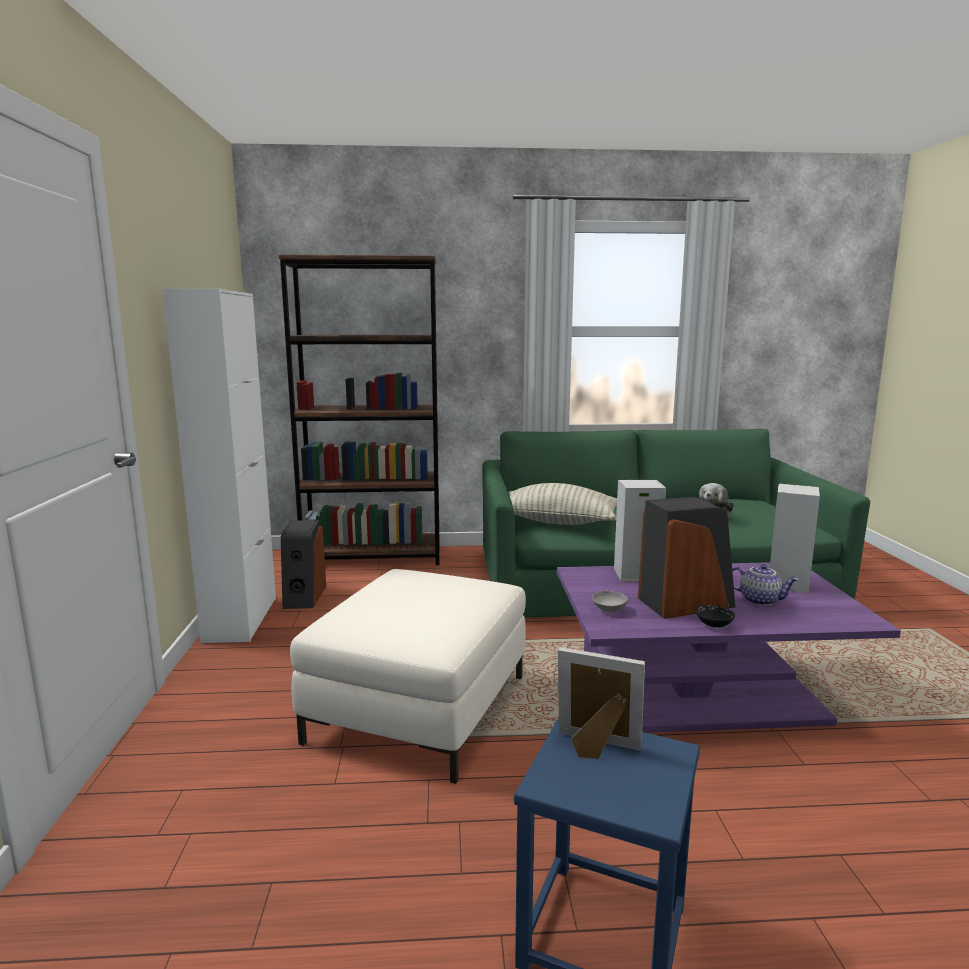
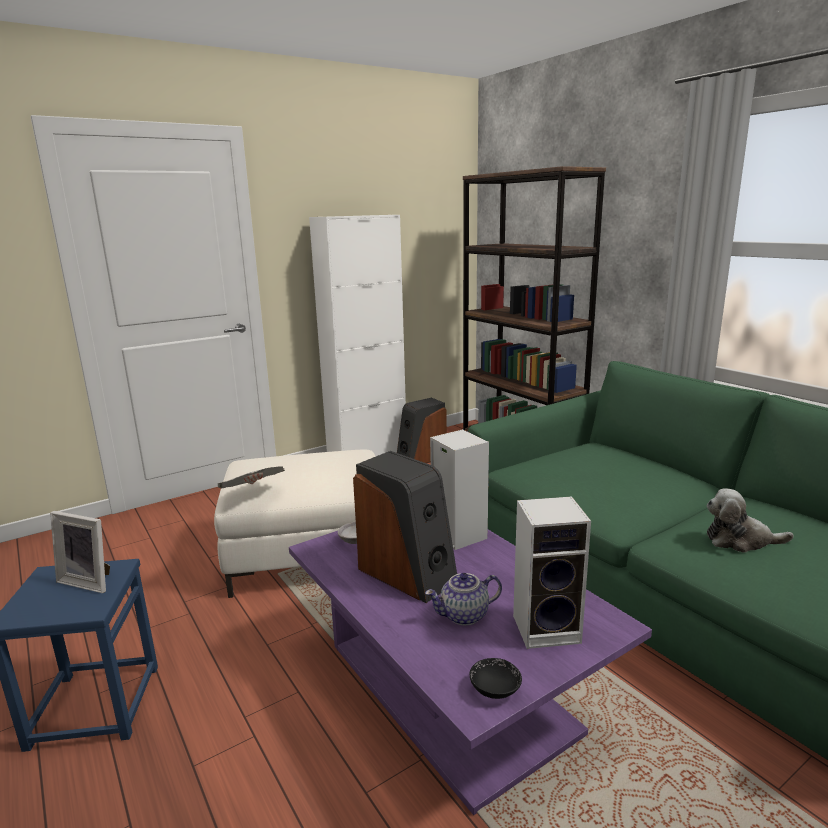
camera: 60 degrees right, 5 degrees up
(445, 634) = (253, 495): none -> newspaper
(558, 522) = (556, 468): pillow -> none
(596, 749) = (90, 580): picture frame -> picture frame turned 120 degrees clockwise
(714, 624) = (366, 598): black bowl -> black bowl (495, 690)
(760, 600) = (464, 616): teapot -> teapot turned 75 degrees clockwise

